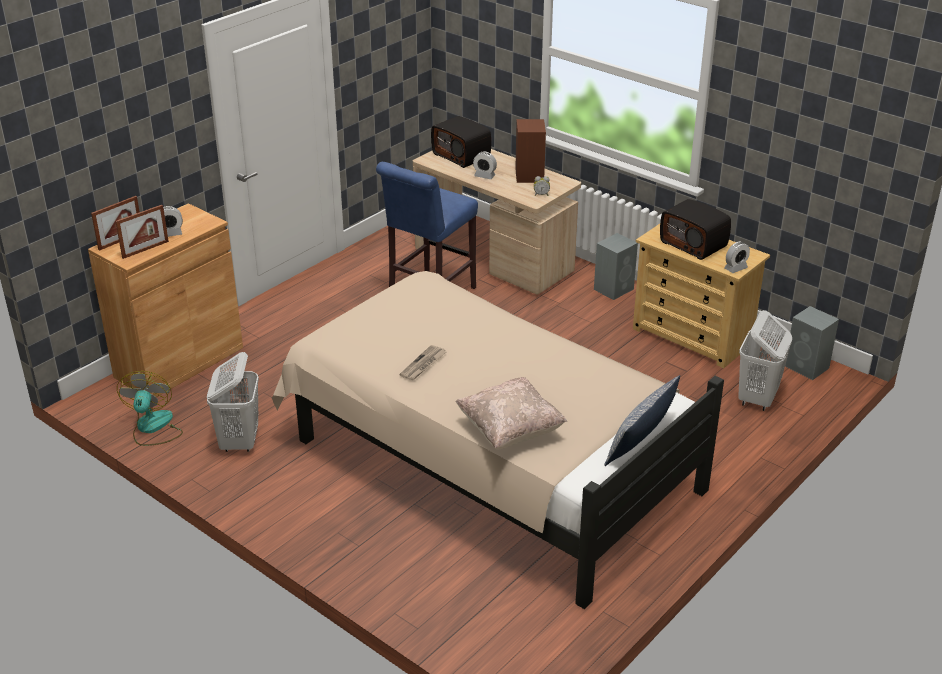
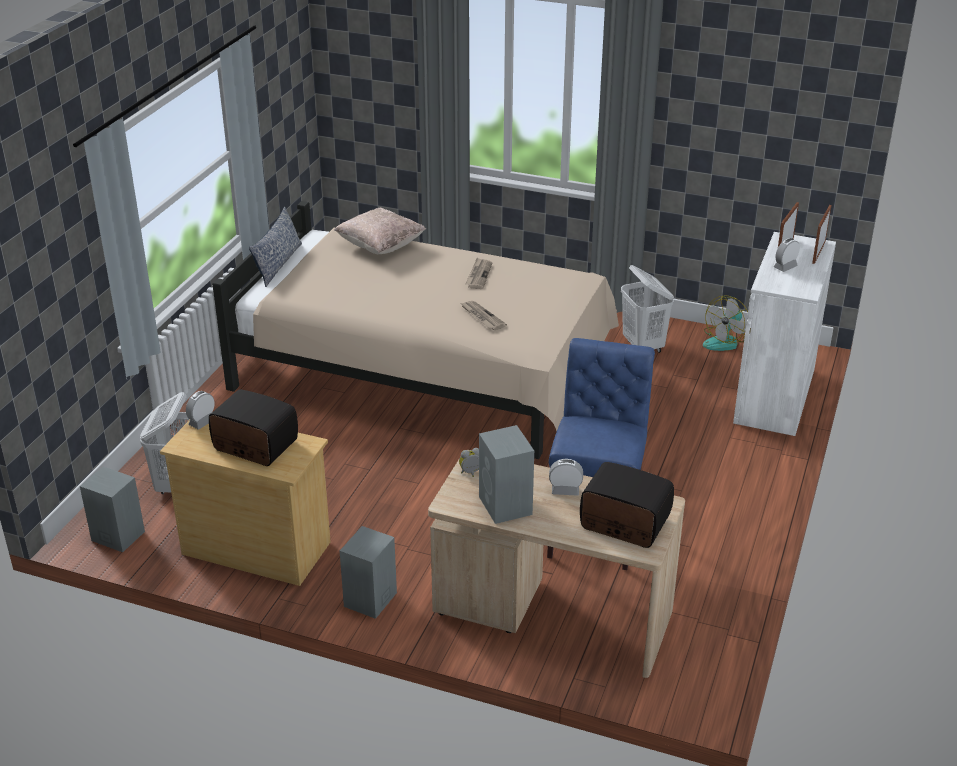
camera: 160 degrees right, 0 degrees up
(153, 428) = (725, 341): fan -> fan turned 60 degrees clockwise
(179, 362) = (774, 396): brown cabinet -> white cabinet
(452, 318) = (482, 317): none -> newspaper
(529, 175) = (506, 506): brown speaker -> grey speaker

